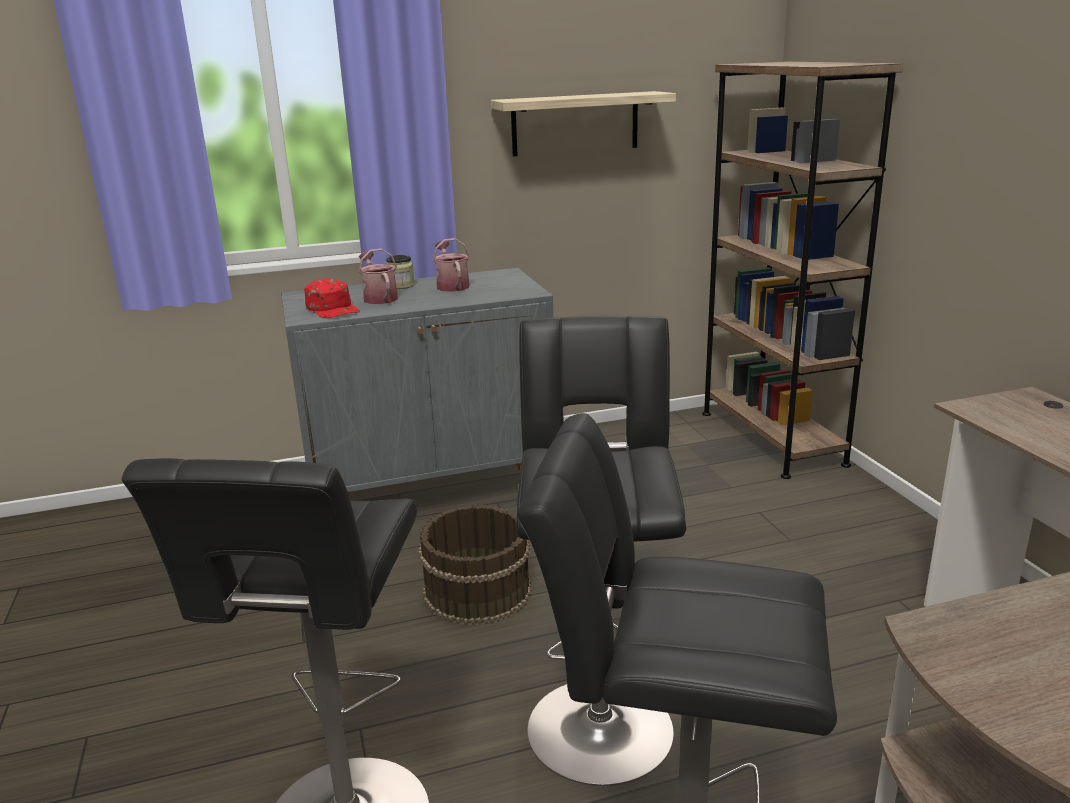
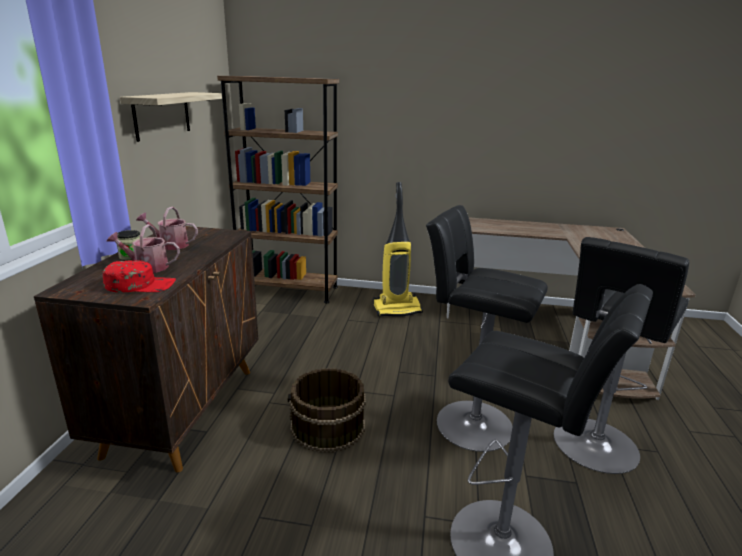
camera: 65 degrees left, 0 degrees up
(432, 490) = (184, 409): grey cabinet -> brown cabinet
(868, 543) = (397, 309): none -> vacuum cleaner

